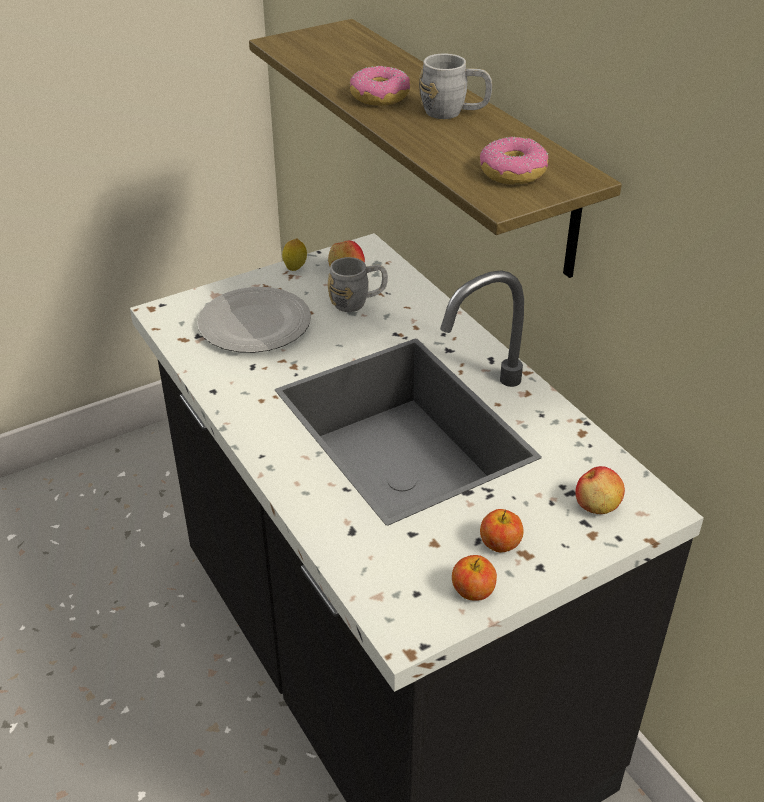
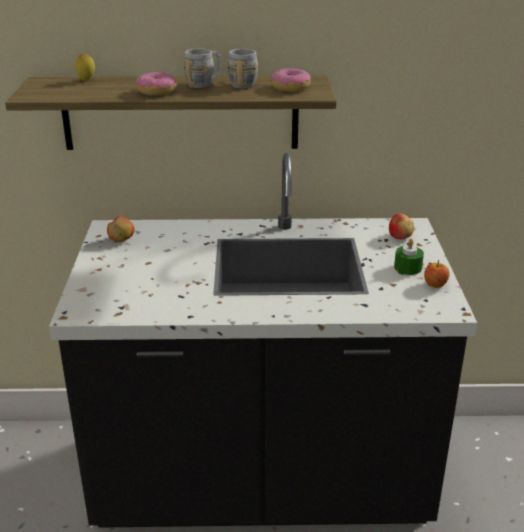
camera: 60 degrees left, 10 degrees down
(255, 323) = (135, 283): plate -> none
(295, 269) = (94, 254): lemon -> lemon (86, 80)
(358, 302) = (159, 245): grey mug -> grey mug (244, 83)
(500, 544) = (408, 268): apple -> green candle

